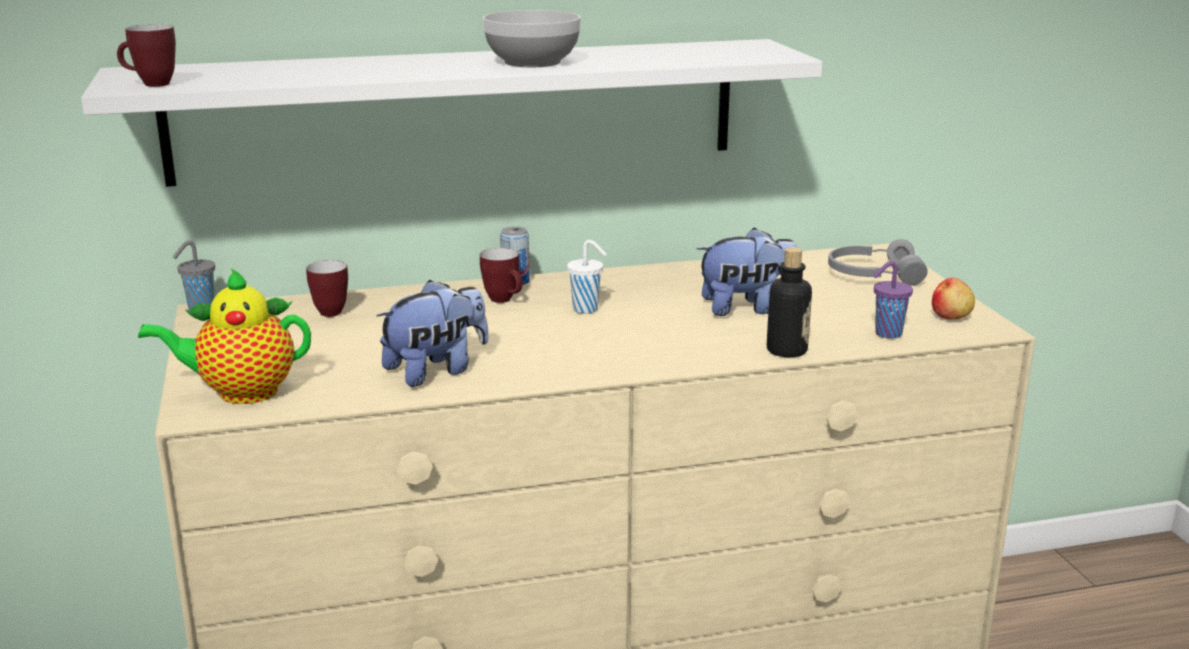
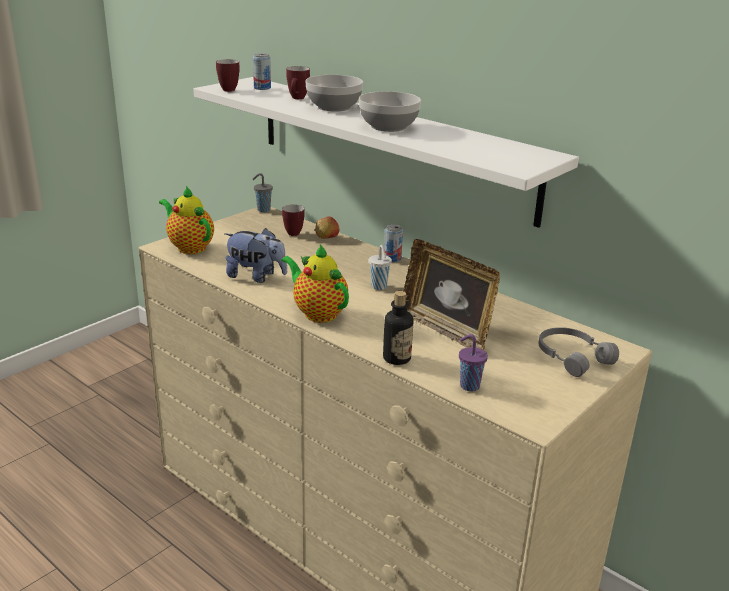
camera: 55 degrees right, 5 degrees up
(191, 72) = (262, 88): none -> can
(388, 64) = (334, 107): none -> bowl
(505, 300) = (362, 264): mug -> mug (297, 99)
(610, 361) = (317, 313): none -> teapot
(747, 308) = (446, 330): plush toy -> picture frame
(951, 316) = (535, 403): apple -> apple (327, 237)

